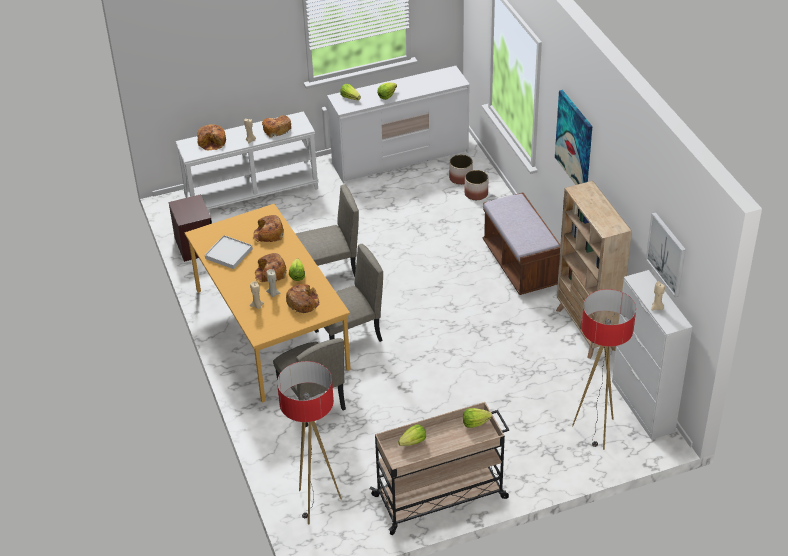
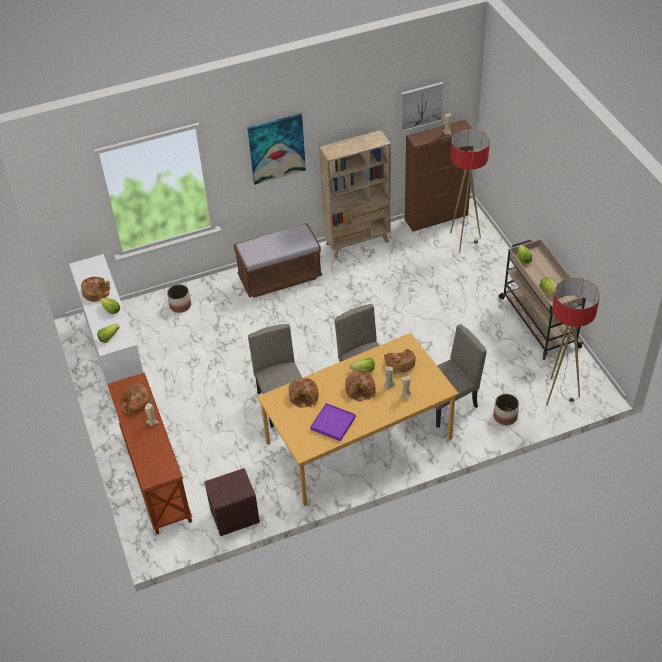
camera: 90 degrees left, 5 degrees up
(212, 142) = (150, 455): bread -> bread (96, 292)
(229, 253) = (333, 423): white tray -> purple tray
(252, 193) = (154, 475): white console table -> brown console table
(460, 178) = (156, 316): planter -> planter (505, 416)
(643, 406) = (436, 217): white cabinet -> brown cabinet

